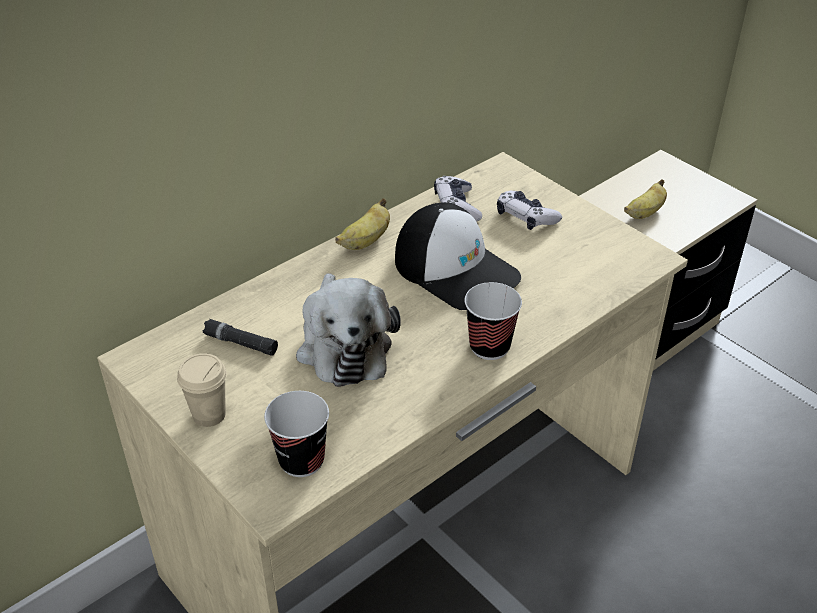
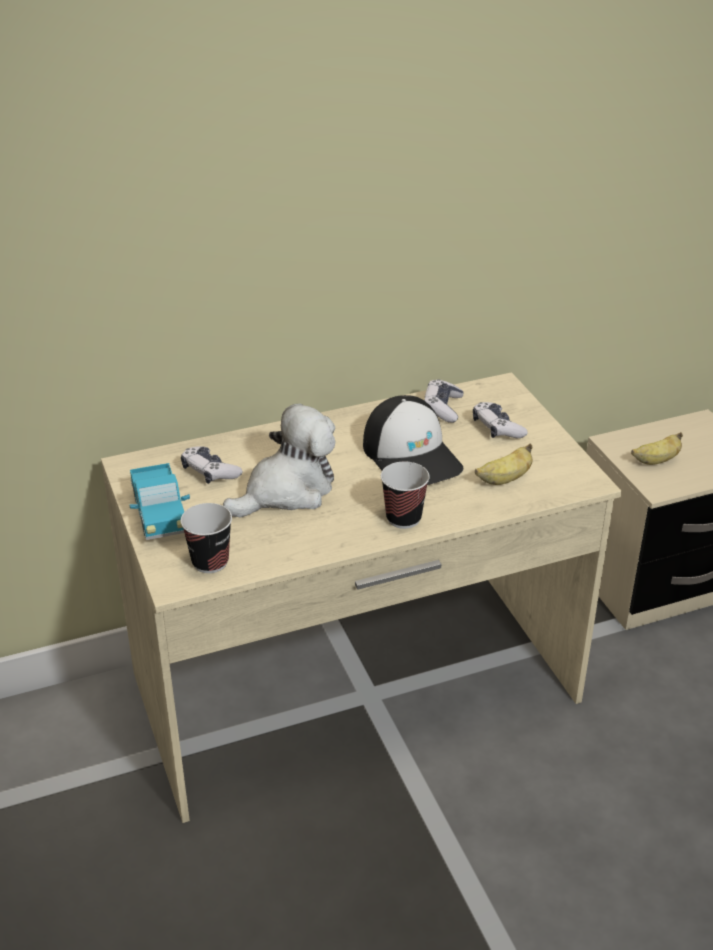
camera: 20 degrees right, 5 degrees down
(209, 415) = (160, 515): beige cup -> toy truck
(241, 343) = (210, 472): black flashlight -> game controller
(343, 345) = (287, 491): plush toy -> plush toy turned 135 degrees counterclockwise
(365, 241) = (349, 419): banana -> banana (504, 479)

